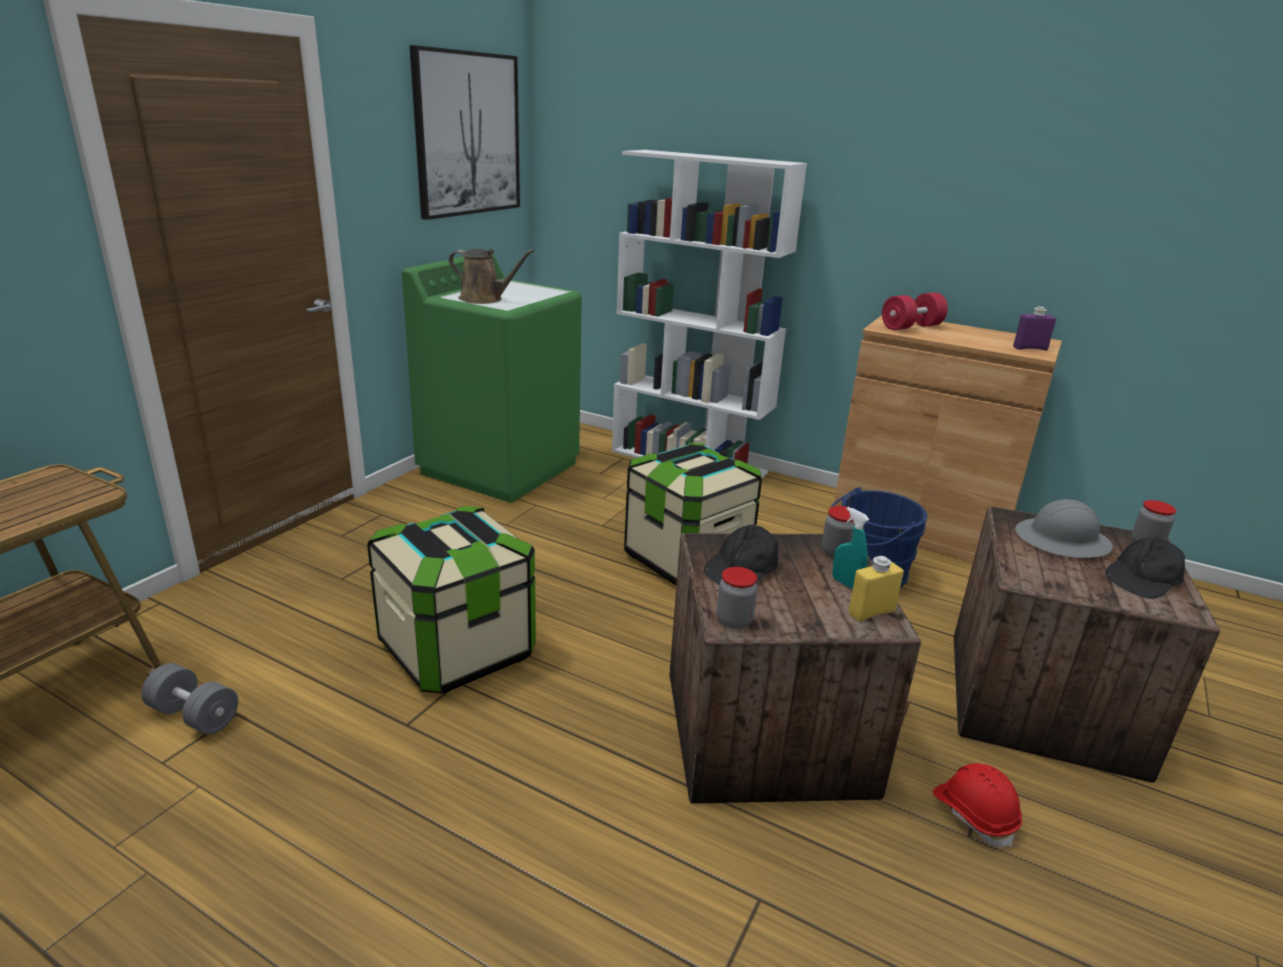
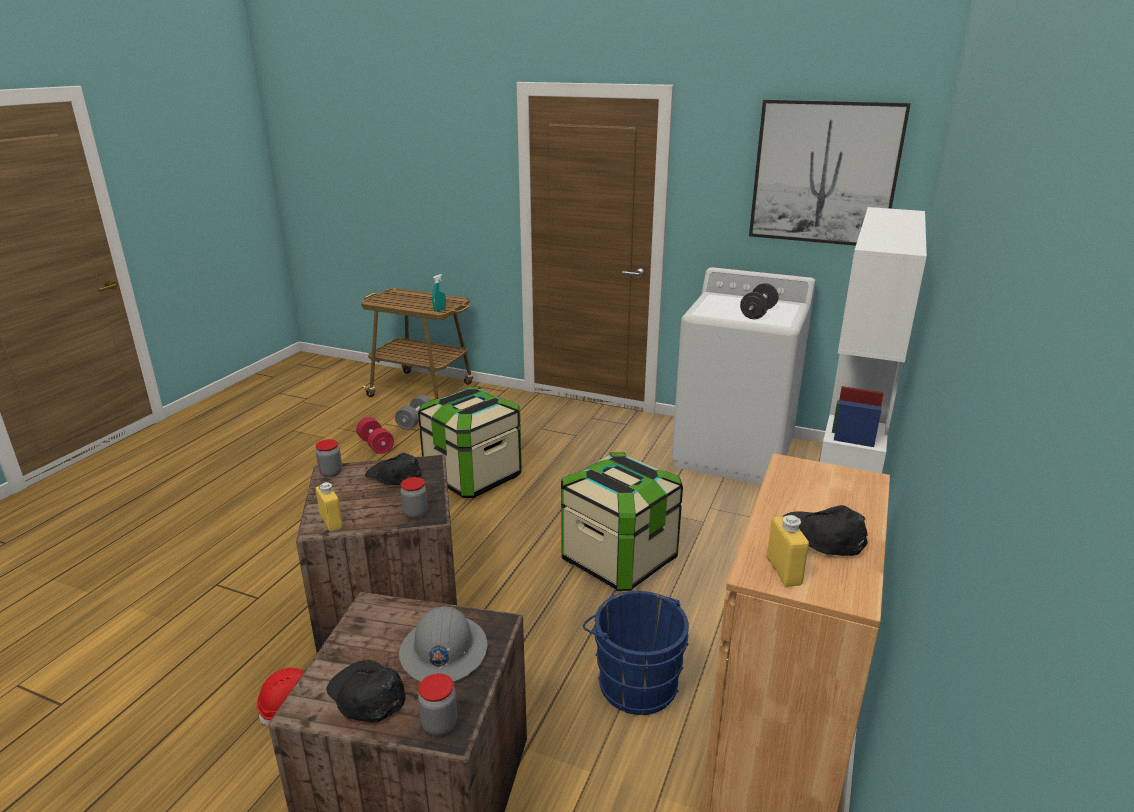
camera: 85 degrees right, 0 degrees up
(484, 299) = (717, 305): brown watering can -> none
(500, 467) = (734, 454): green washing machine -> white washing machine
(525, 293) = (758, 313): none -> black dumbbell
(846, 583) = (370, 514): turquoise spray bottle -> turquoise spray bottle (439, 310)
(911, 327) = (818, 486): red dumbbell -> red dumbbell (376, 445)
(982, 336) = (819, 537): none -> black cap
(1030, 348) = (783, 571): purple bottle -> yellow bottle

